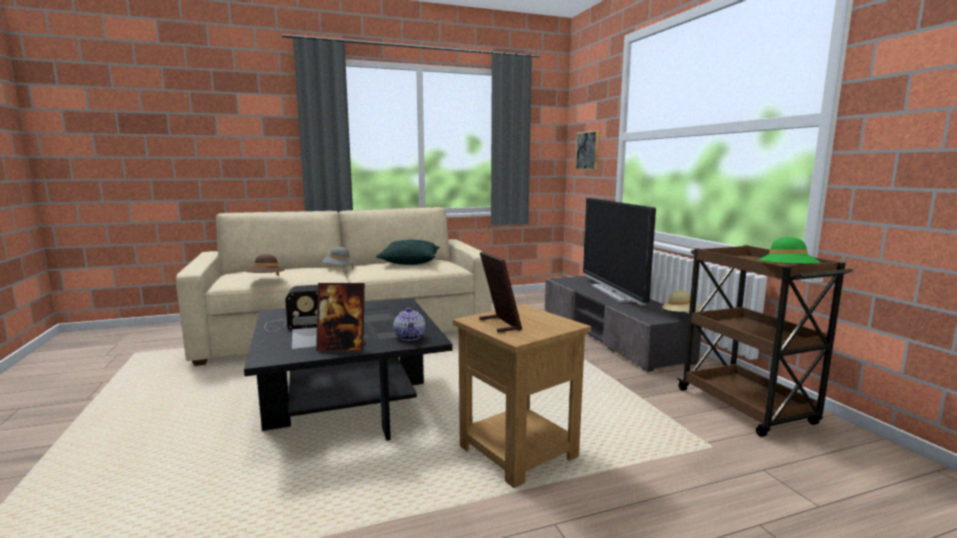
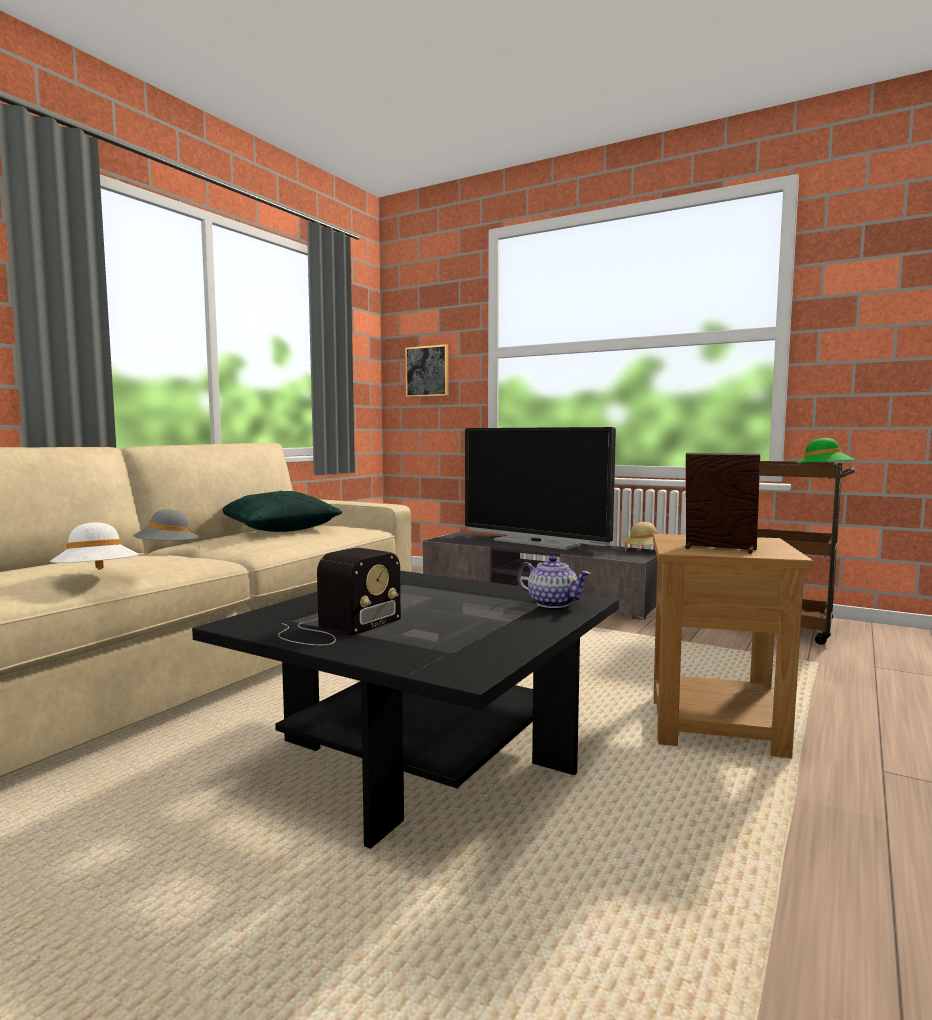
camera: 40 degrees left, 5 degrees down
(266, 279) = (97, 577): brown hat -> white hat
(342, 347) = (518, 633): picture frame -> none

